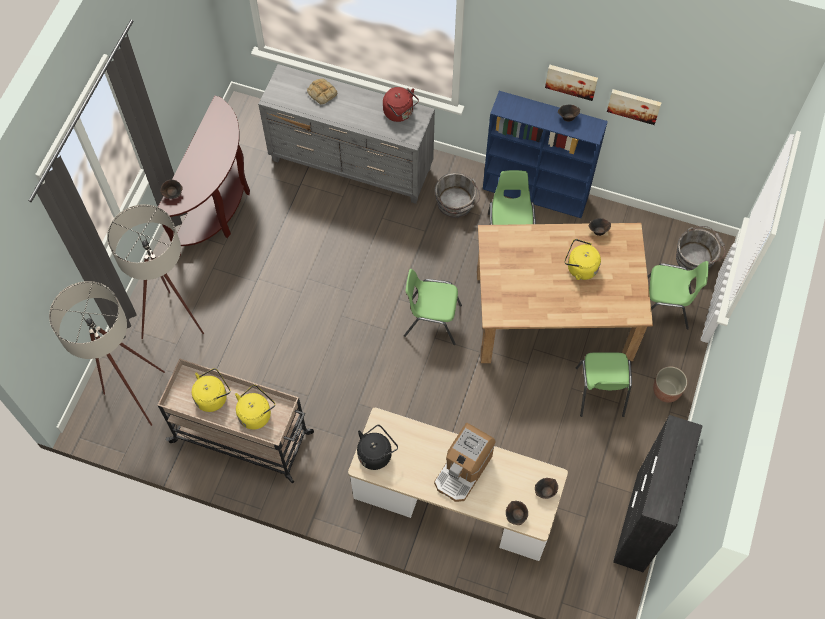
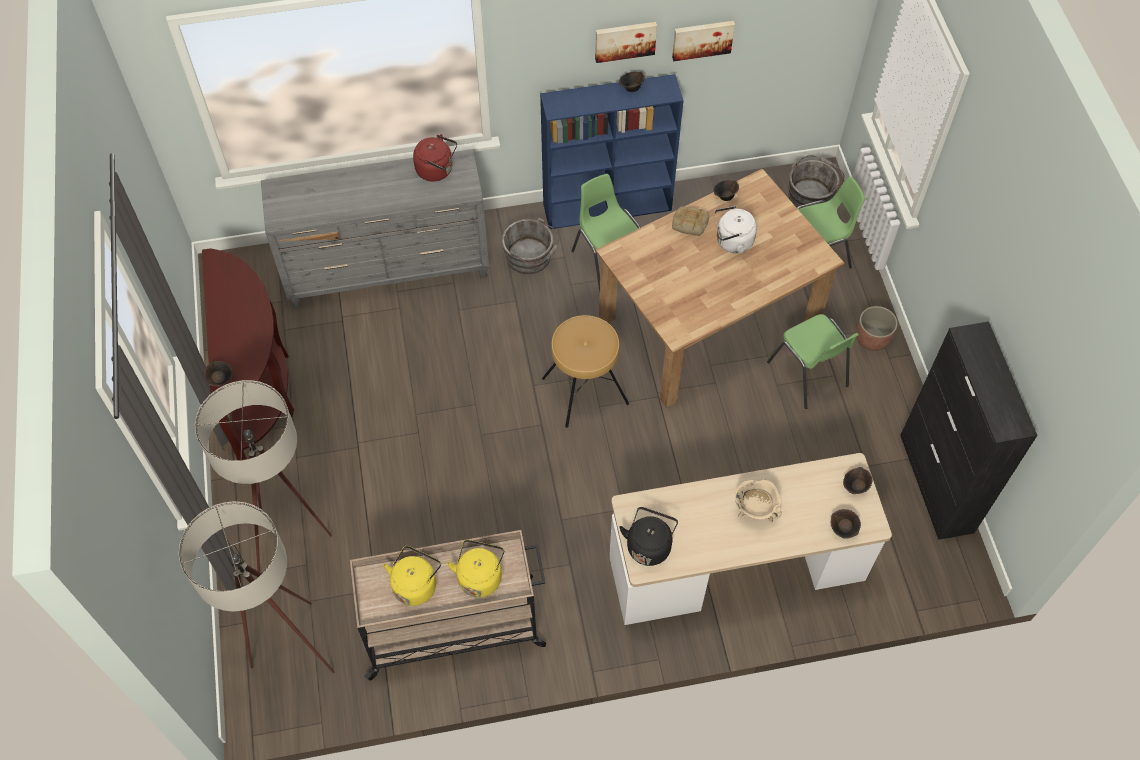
camera: 30 degrees left, 5 degrees down
(321, 93) = (333, 188): bread -> bread (689, 223)
(432, 320) = (584, 390): green chair -> brown stool
(463, 470) = (755, 511): coffee machine -> beige cooking pot
(580, 268) = (732, 242): yellow kettle -> white kettle

